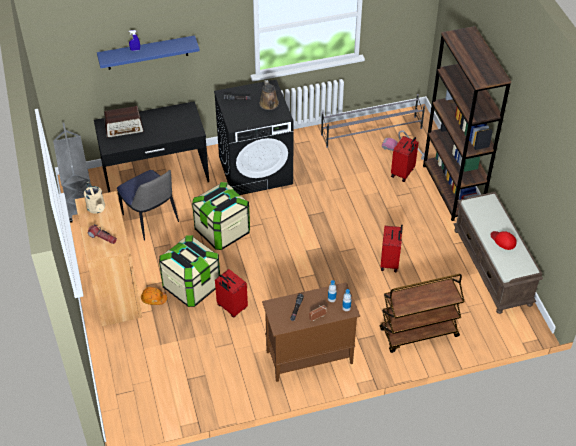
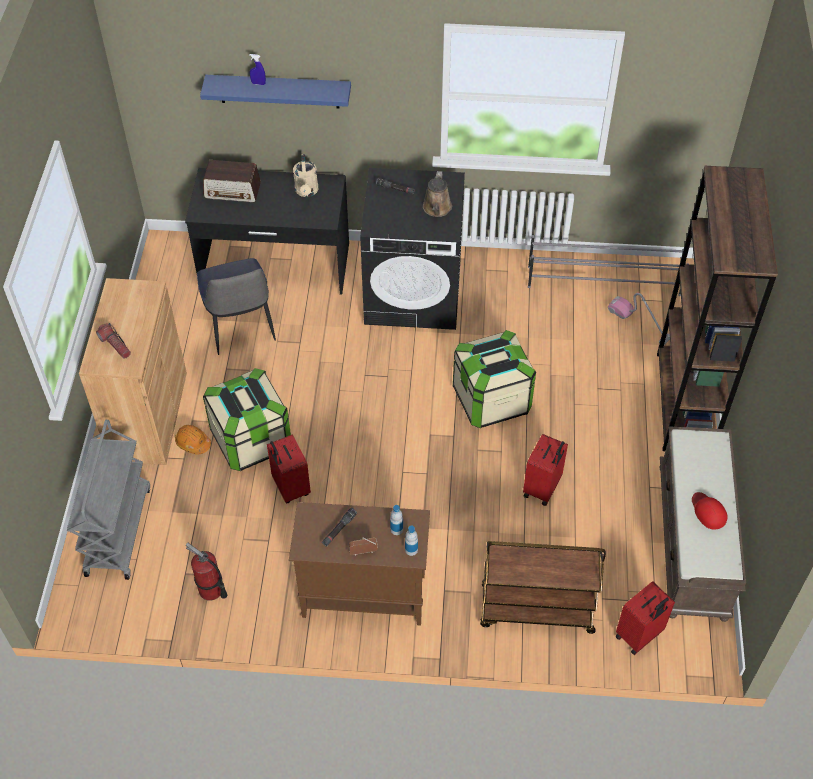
camera: 20 degrees right, 5 degrees up
(78, 196) = (161, 268): grey cart -> grey cart (118, 530)
(97, 209) = (128, 301): beige watering can -> beige watering can (307, 192)
(209, 384) = (211, 590): none -> fire extinguisher
(222, 231) = (328, 372): storage box -> storage box (491, 400)
(403, 173) = (622, 356): red suitcase -> red suitcase (639, 635)

